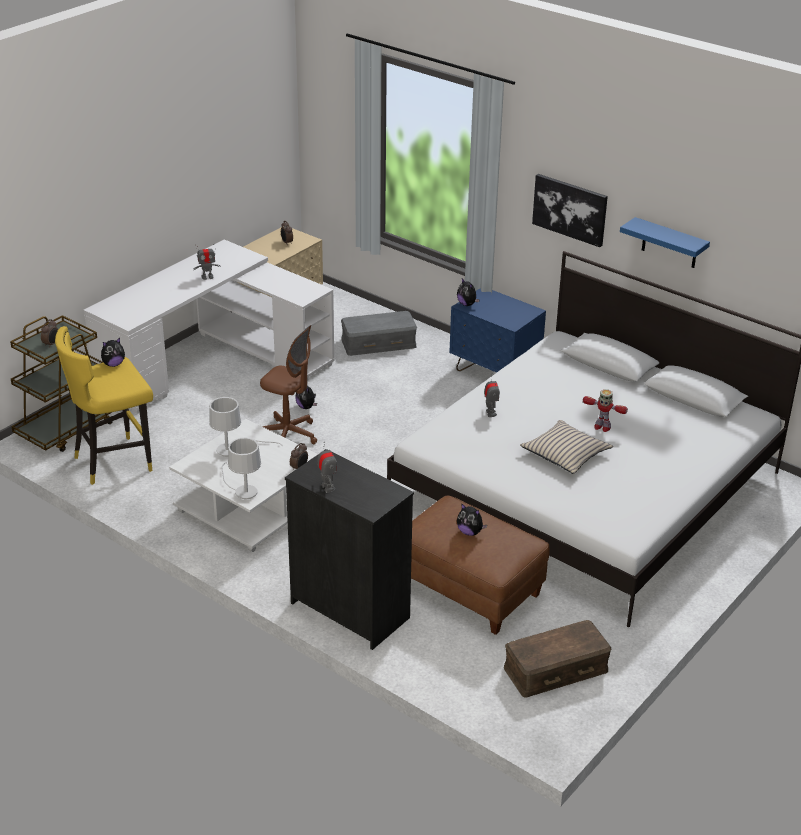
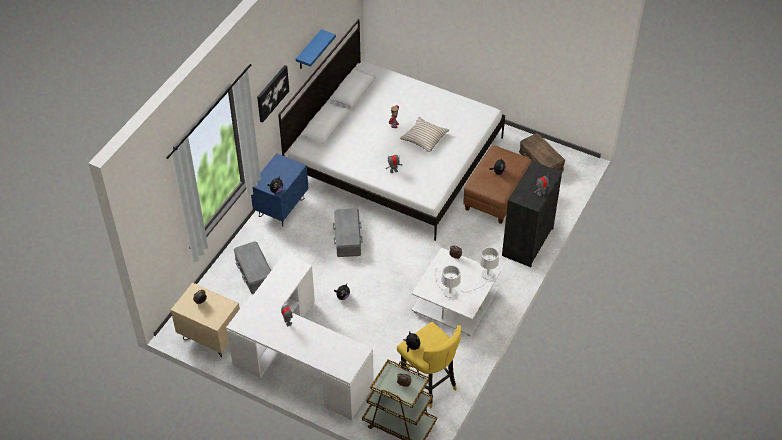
camera: 100 degrees left, 15 degrees up
(288, 435) = (376, 299): brown office chair -> none
(419, 422) = (347, 237): none -> grey storage box

